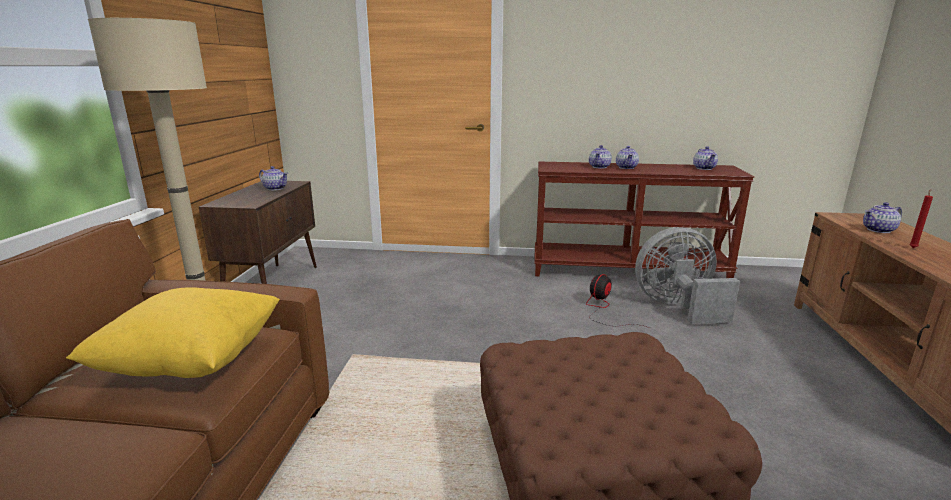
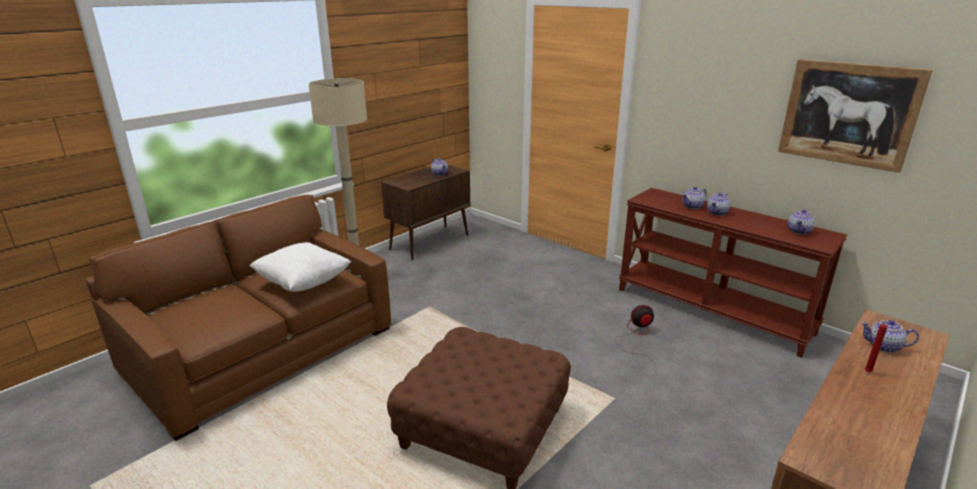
camera: 35 degrees right, 5 degrees up
(192, 362) = (303, 283): yellow pillow -> white pillow
(677, 306) = (708, 356): grey fan -> none
(723, 53) = (848, 114): none -> picture

